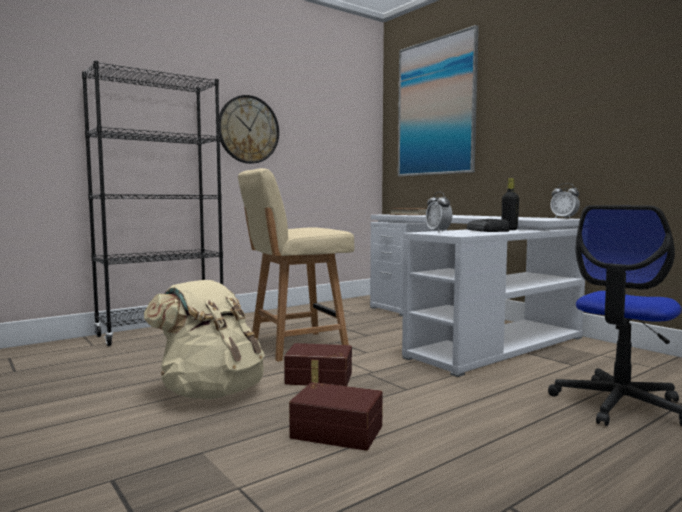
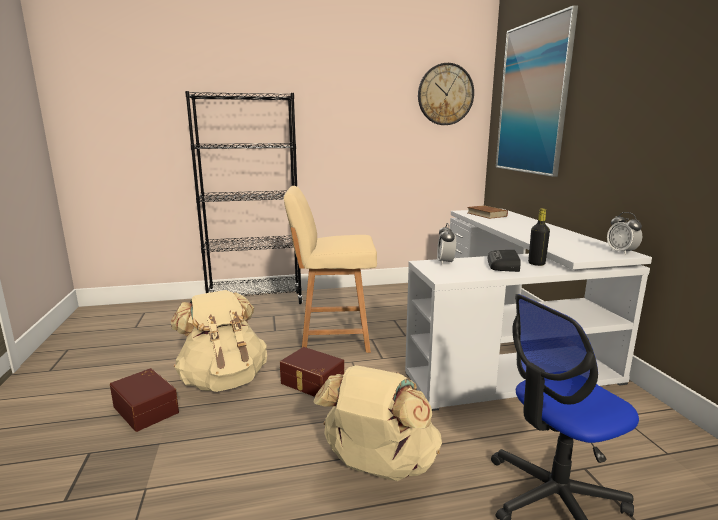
camera: 25 degrees right, 10 degrees up
(248, 129) = (339, 129): wall clock -> wall clock (445, 94)
(337, 430) = (264, 450): brown storage box -> brown storage box (147, 409)
(464, 417) = (378, 467): none -> beige backpack

